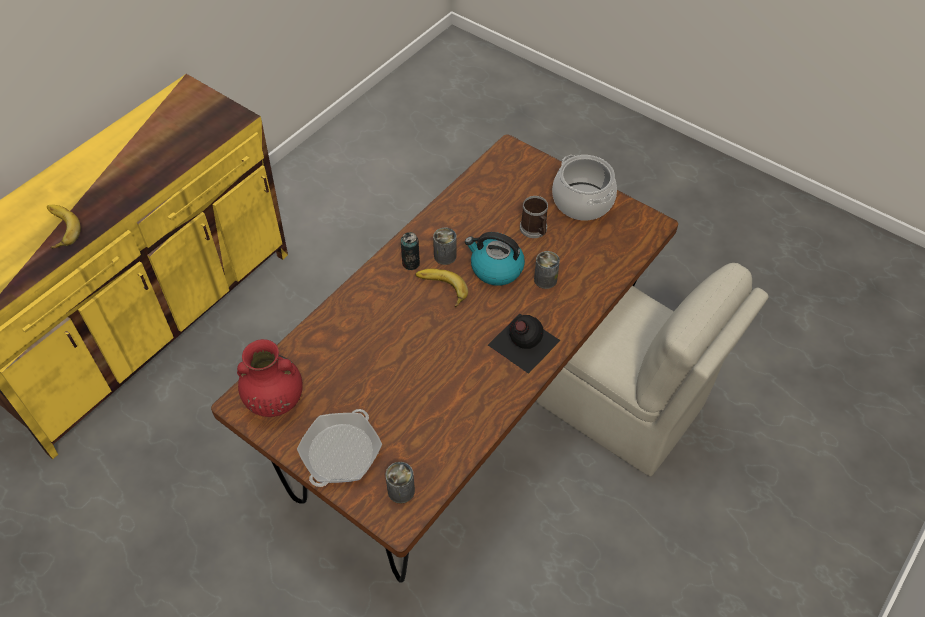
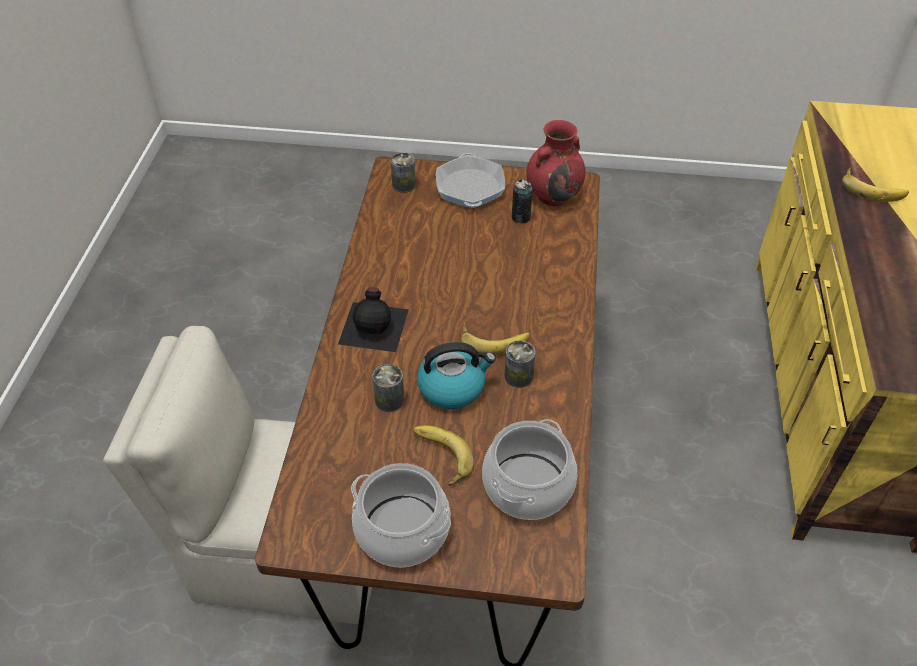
camera: 150 degrees right, 5 degrees down
(411, 263) = (547, 352): can -> can (521, 217)
(492, 192) = (528, 486): none -> cooking pot
(535, 230) = (439, 457): mug -> banana

